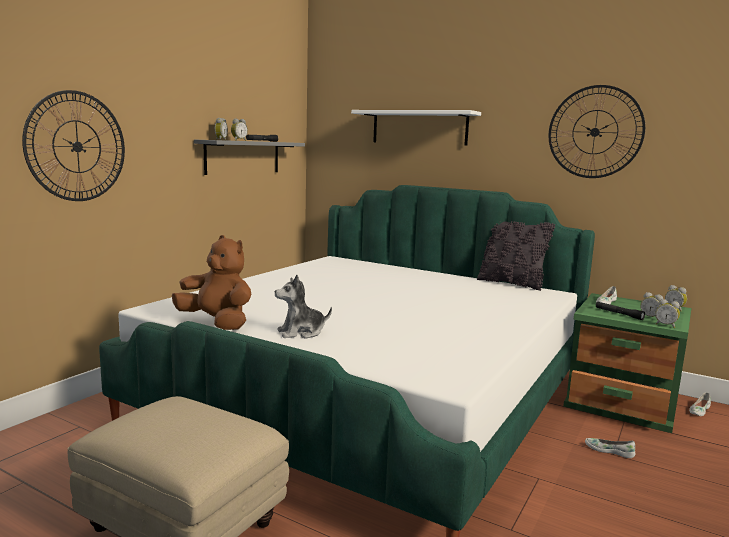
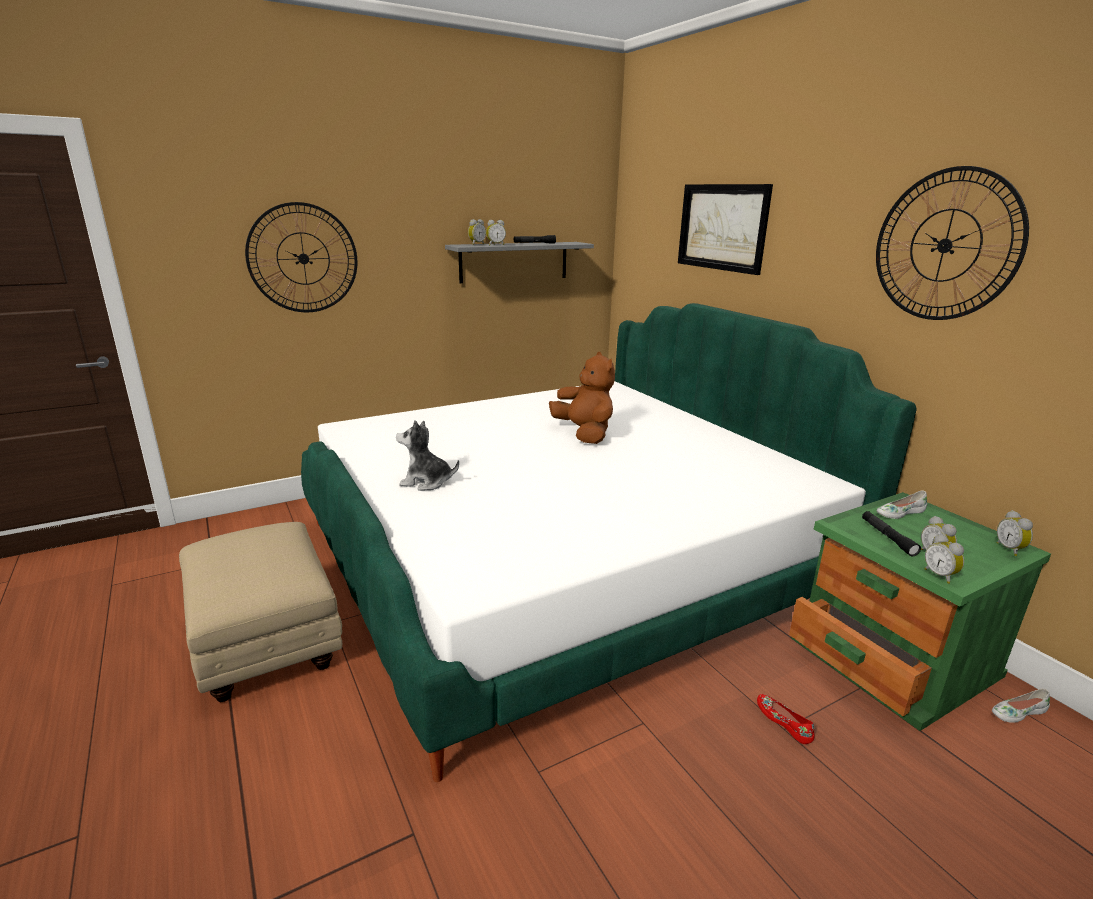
camera: 30 degrees right, 10 degrees up
(217, 323) = (371, 454): brown plush toy -> brown plush toy (584, 434)
(419, 127) = (722, 227): white shelf -> picture
(511, 283) = (786, 456): black pillow -> none
(609, 450) = (784, 721): white shoe -> red shoe

